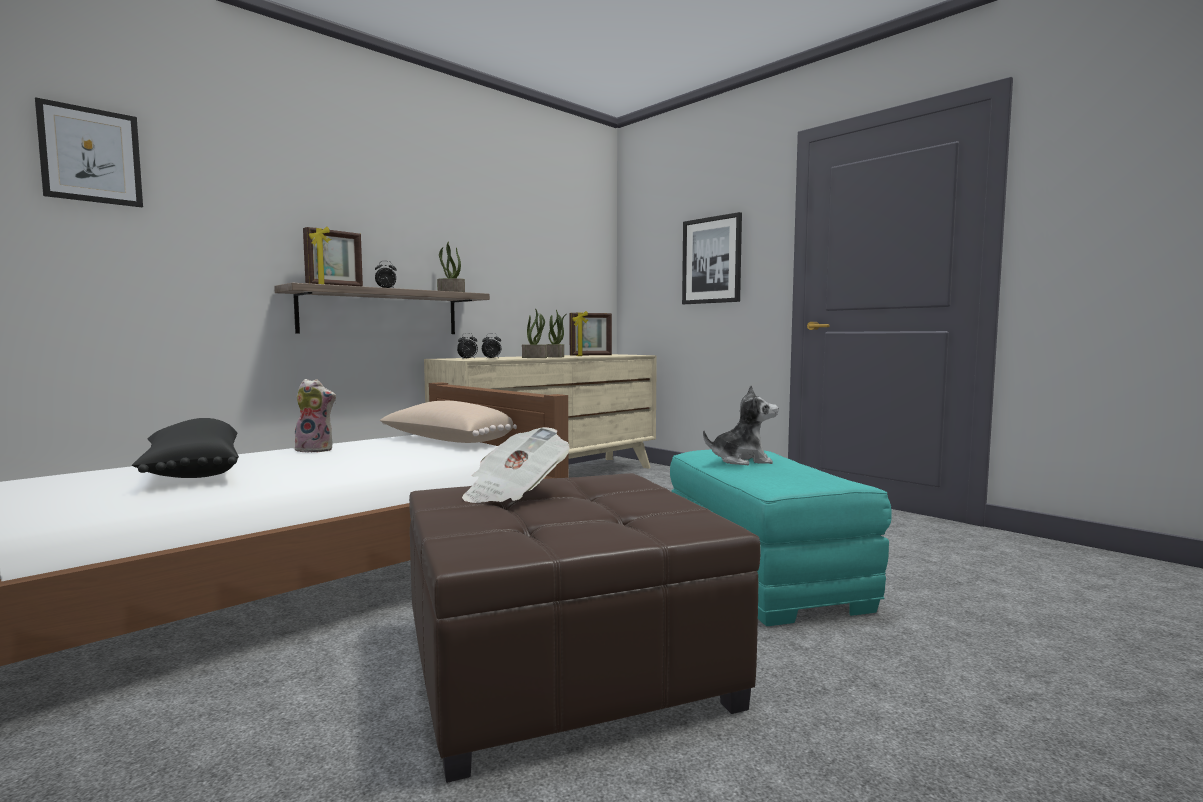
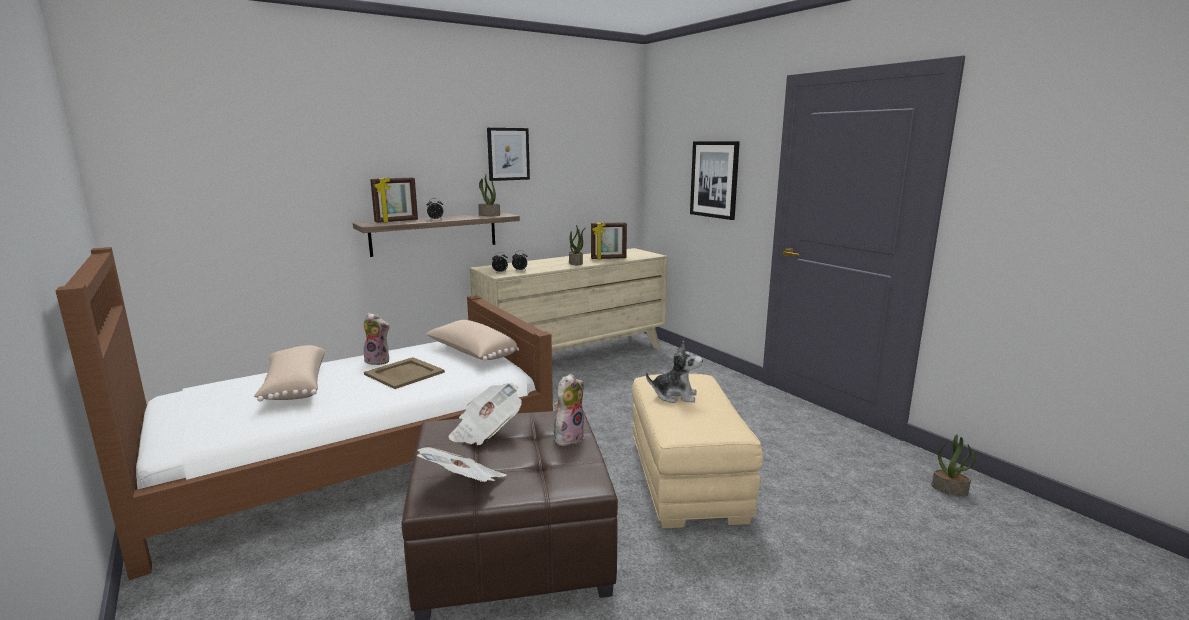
camera: 10 degrees right, 10 degrees up
(91, 155) = (219, 145): picture -> picture (508, 154)
(191, 472) = (294, 387): black pillow -> beige pillow
(360, 456) = (404, 373): none -> beige tray
(519, 537) = (464, 485): none -> newspaper
(535, 357) = (556, 267): potted plant -> potted plant (950, 489)
(637, 492) = (568, 437): none -> plush toy
(760, 575) = (685, 479): turquoise ottoman -> beige ottoman

